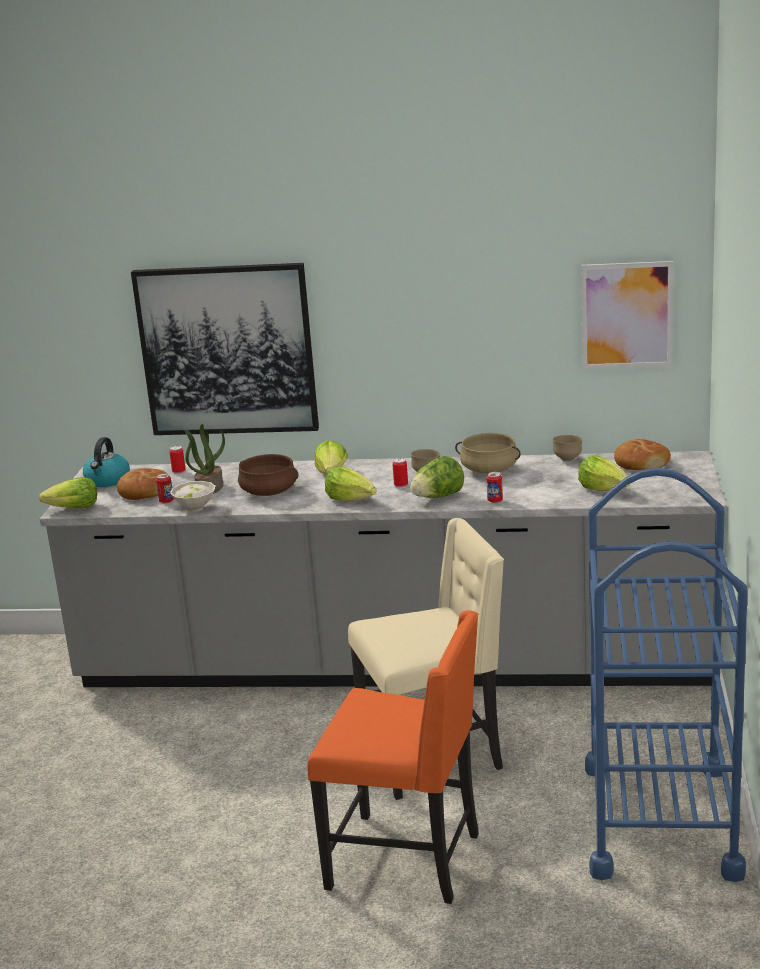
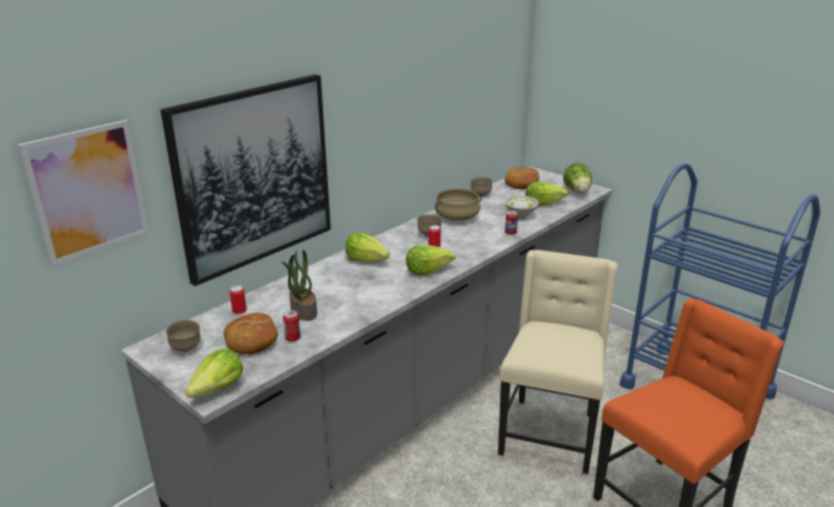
camera: 55 degrees left, 5 degrees up
(107, 480) = (186, 349): kettle -> brown bowl
(196, 508) = (333, 331): white bowl -> white bowl (520, 216)
(269, 491) = (356, 292): brown cooking pot -> none
(438, 497) = (475, 245): lettuce -> lettuce (578, 192)
(626, 315) = (498, 82): picture -> picture (88, 191)

